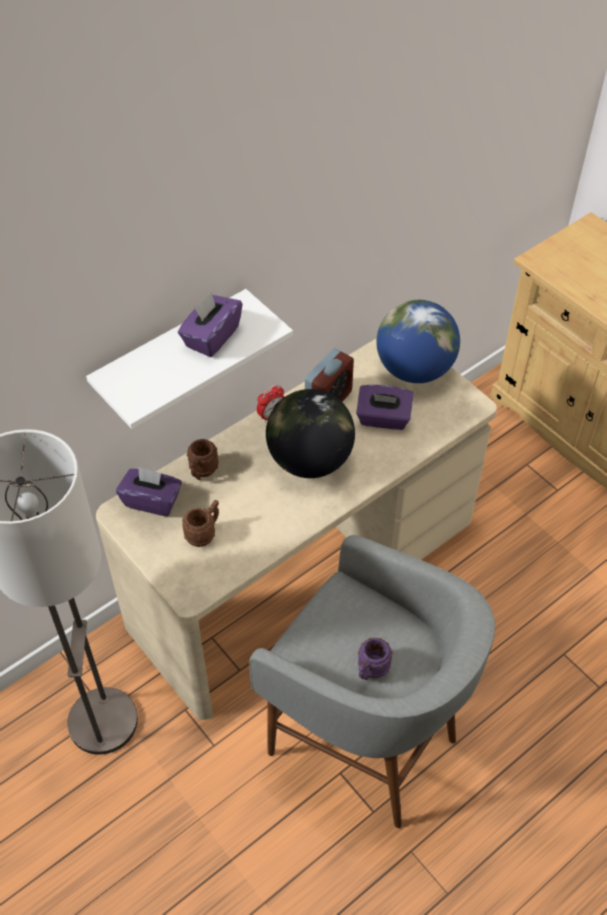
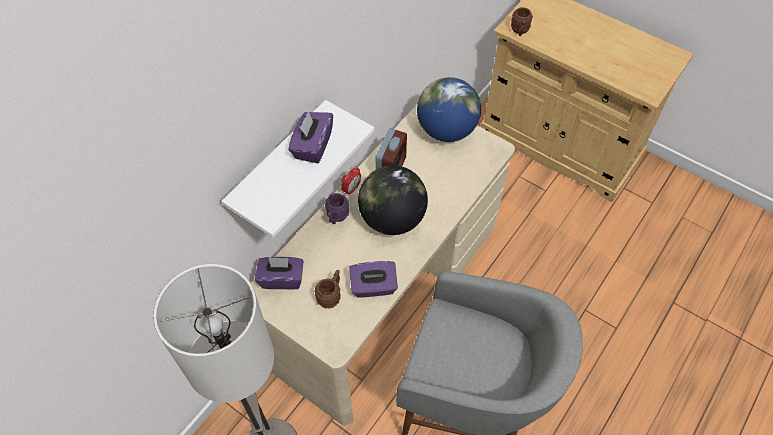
camera: 15 degrees left, 5 degrees up
(202, 472) = (313, 247): brown mug -> brown mug (519, 31)
(370, 671) = (485, 372): purple mug -> purple mug (336, 218)
(383, 419) = (436, 174): purple tissue box -> purple tissue box (373, 287)

